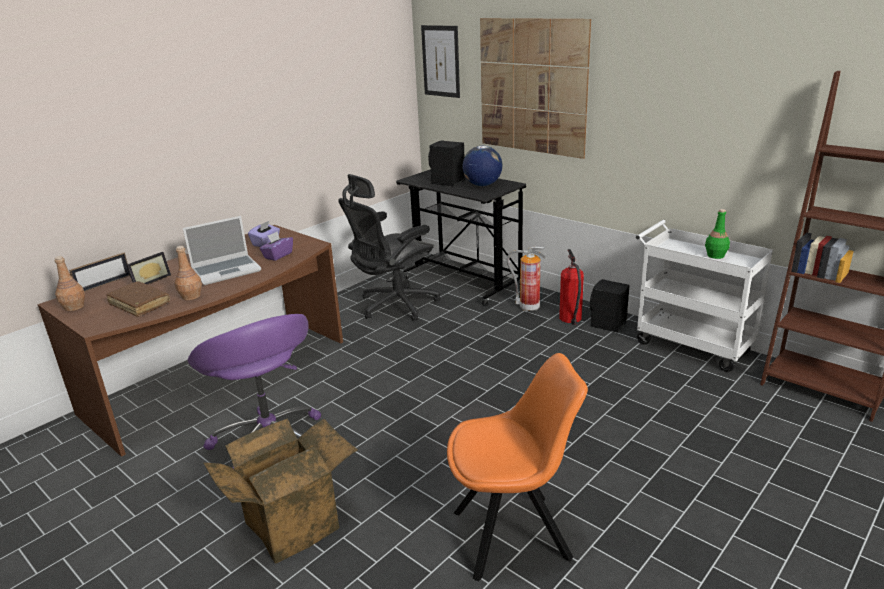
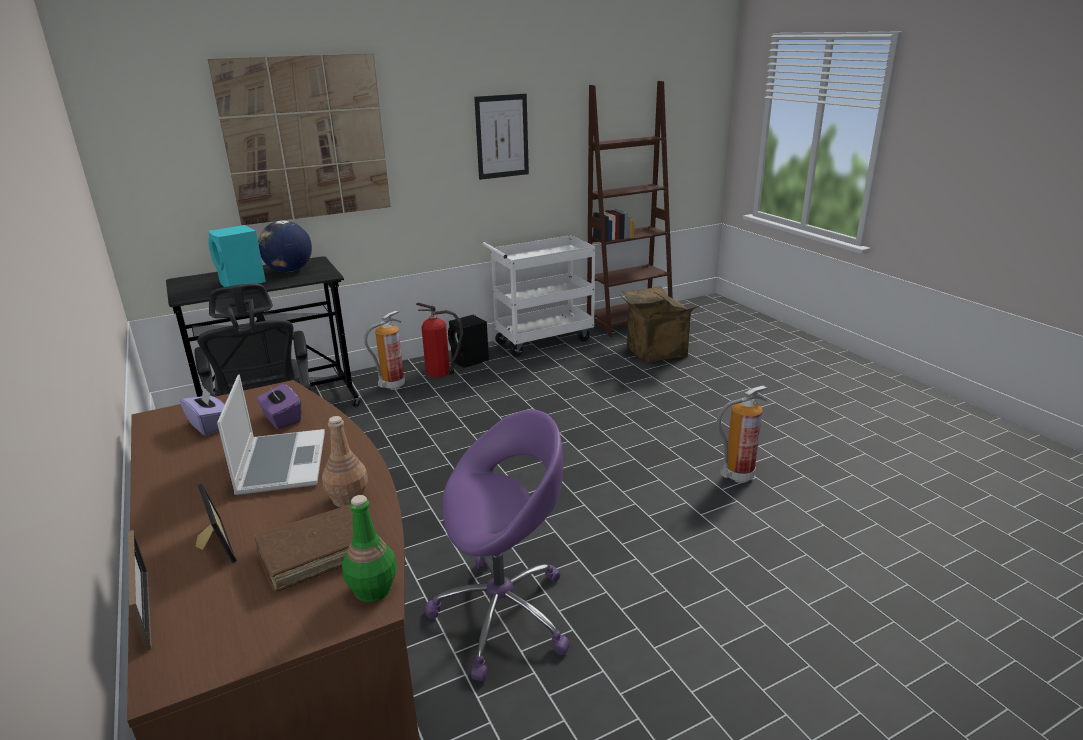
camera: 70 degrees left, 0 degrees up
(74, 307) = (228, 646): brown bottle -> none
(291, 522) = (673, 608): cardboard box -> cardboard box (653, 351)
(441, 61) = (136, 126): picture -> picture (502, 136)
(447, 182) = (242, 283): black speaker -> turquoise speaker
(512, 535) = (737, 476): orange chair -> fire extinguisher
(715, 256) = (544, 254): green bottle -> green bottle (373, 590)

